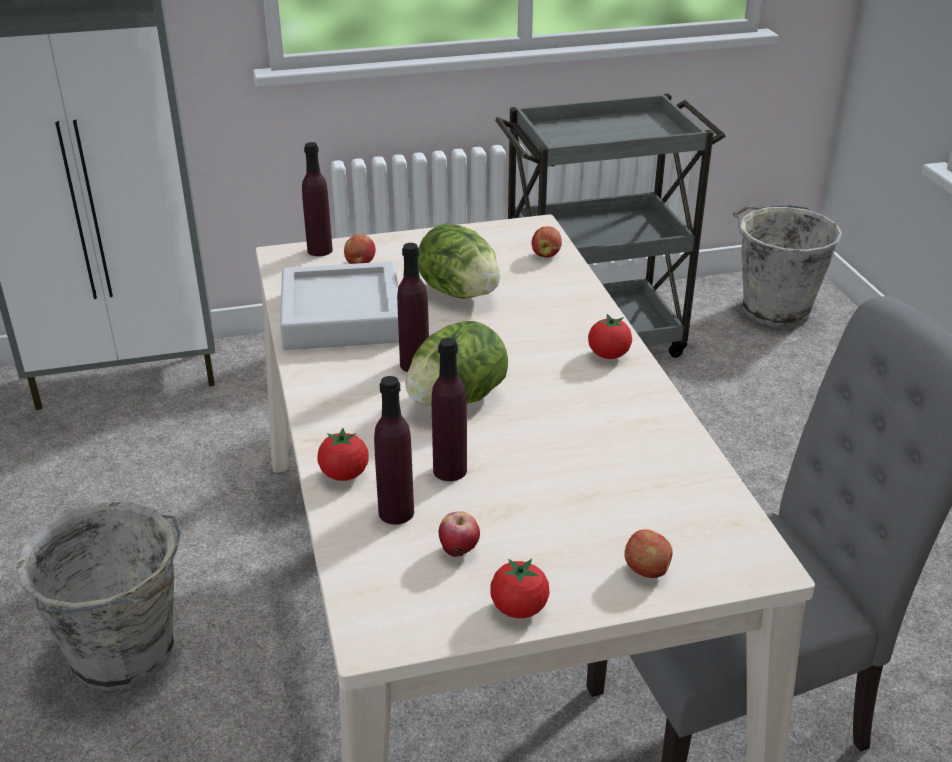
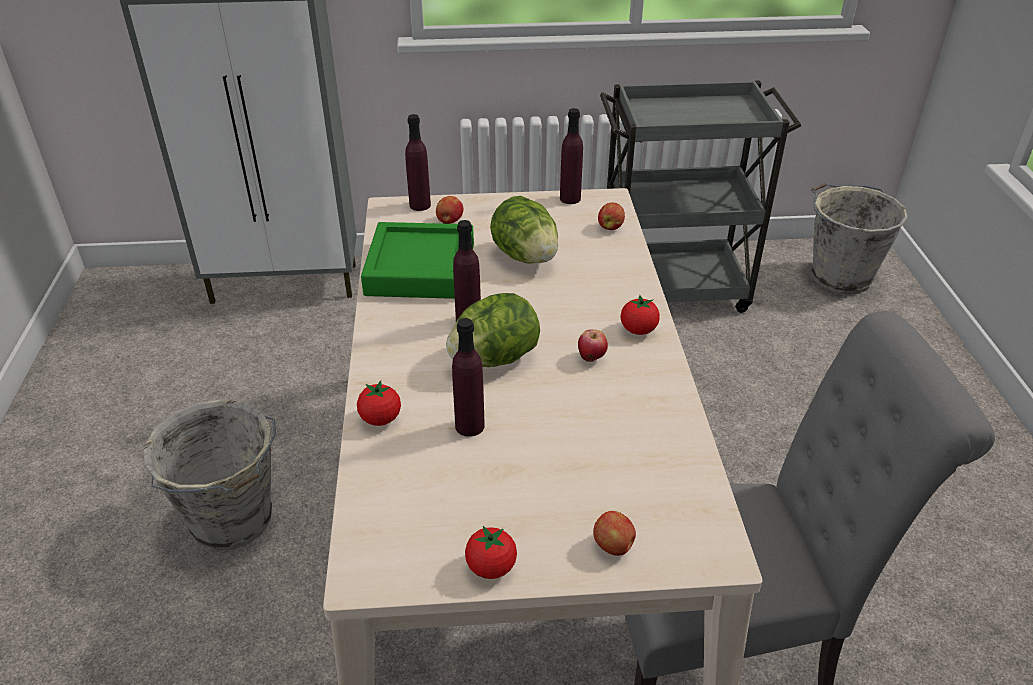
camera: 10 degrees right, 5 degrees up
(342, 316) = (420, 269): grey tray -> green tray
(396, 512) = (413, 460): purple bottle -> purple bottle (570, 198)
(459, 551) = (456, 504): apple -> apple (591, 358)

